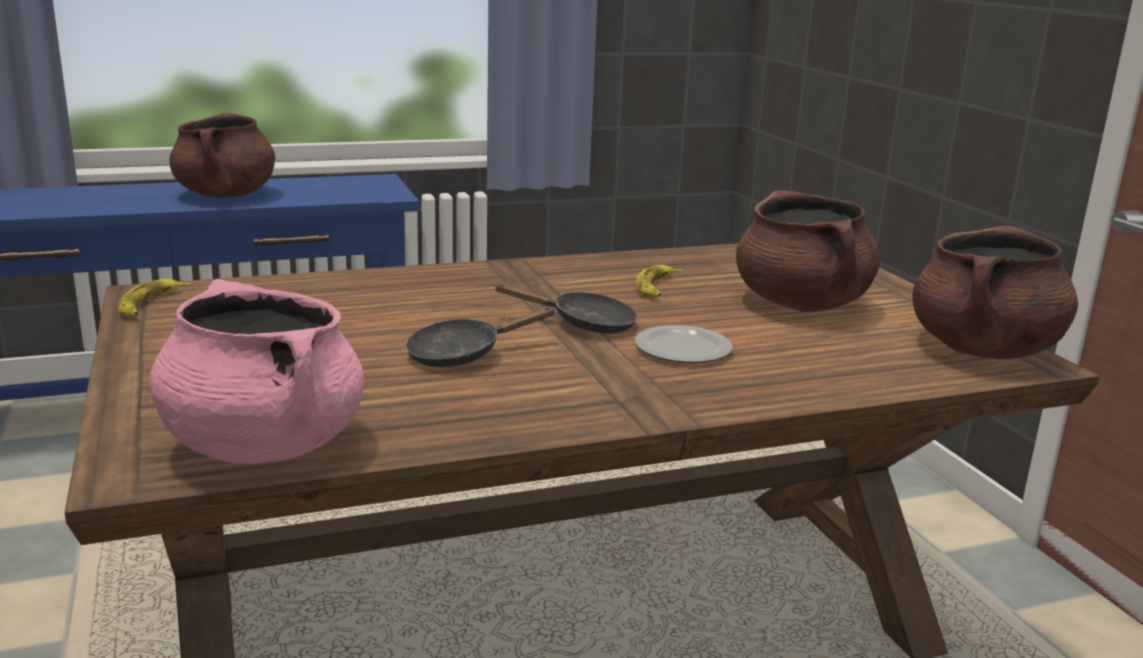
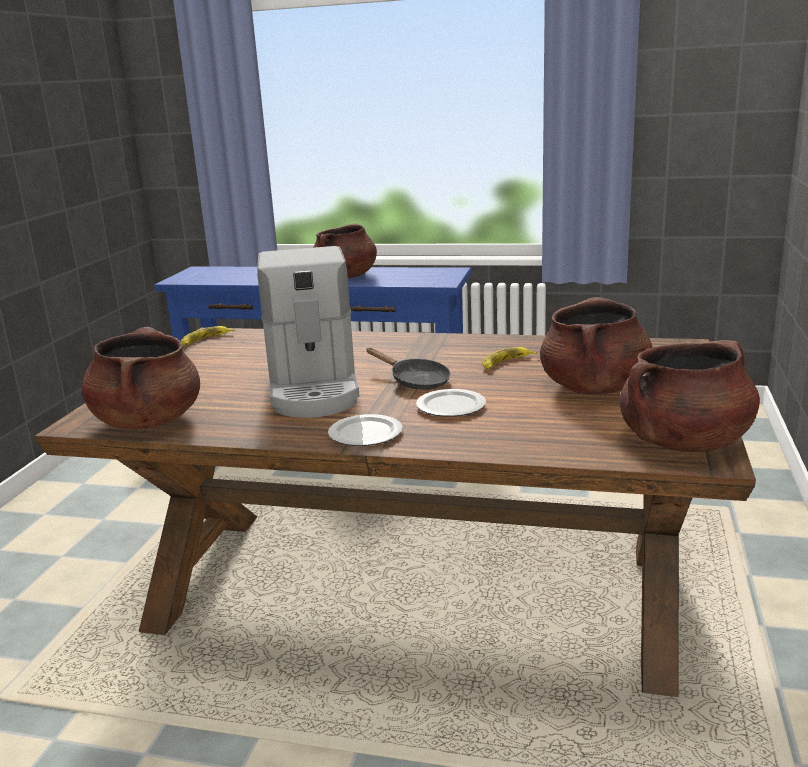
camera: 35 degrees right, 0 degrees up
(263, 444) = (148, 421): pink cooking pot -> brown cooking pot
(462, 354) = (314, 389): black frying pan -> coffee machine
(635, 401) = (365, 433): none -> plate

